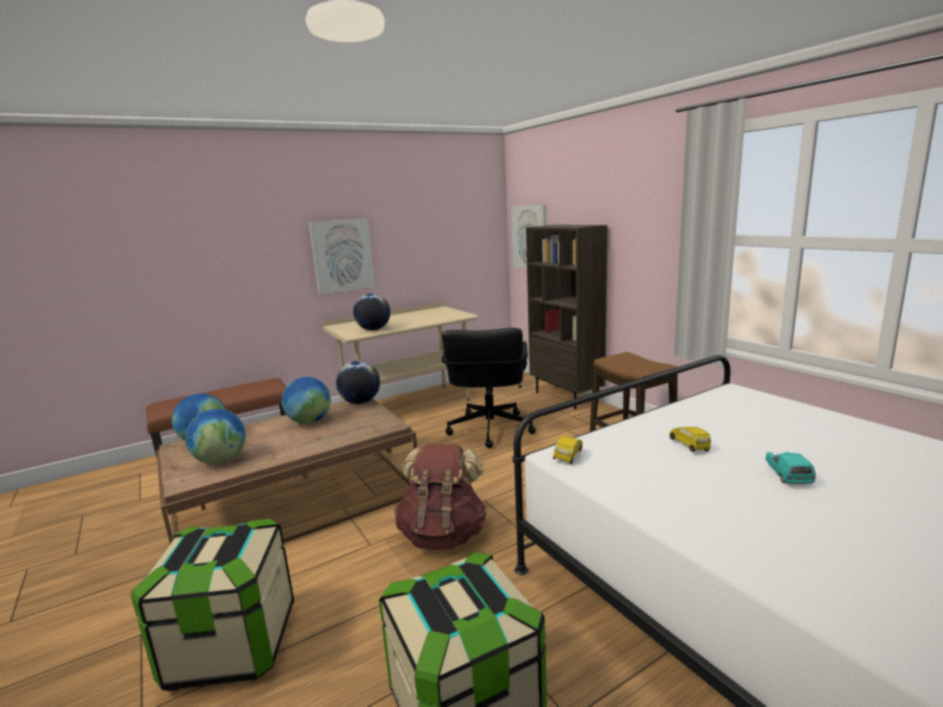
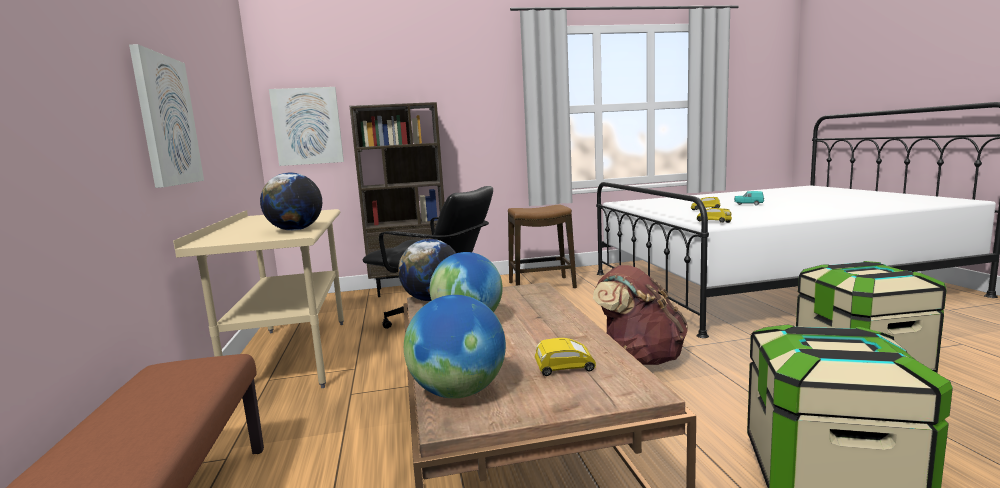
camera: 70 degrees left, 5 degrees down
(221, 460) = (565, 369): globe -> yellow toy car

